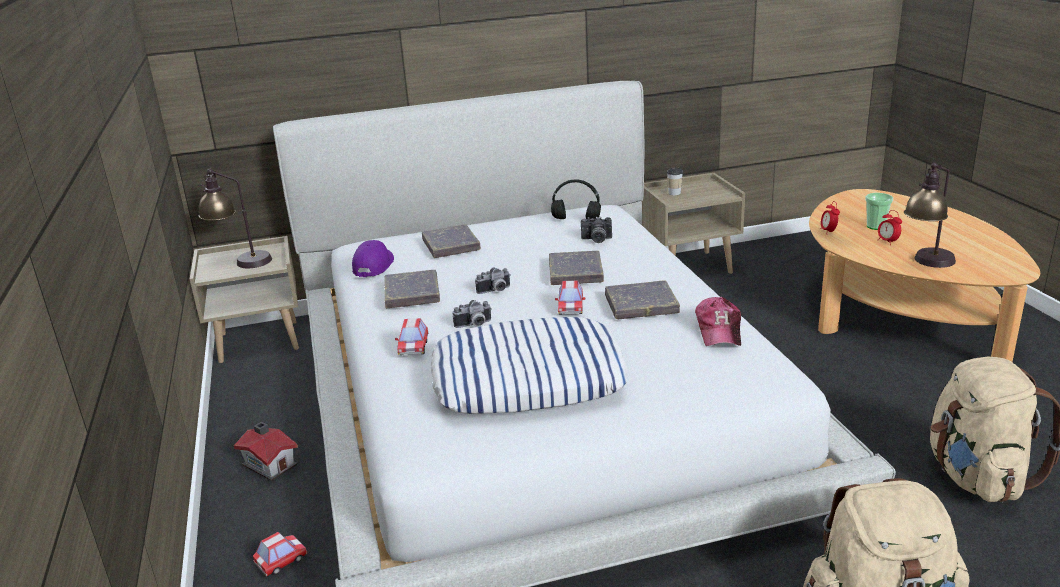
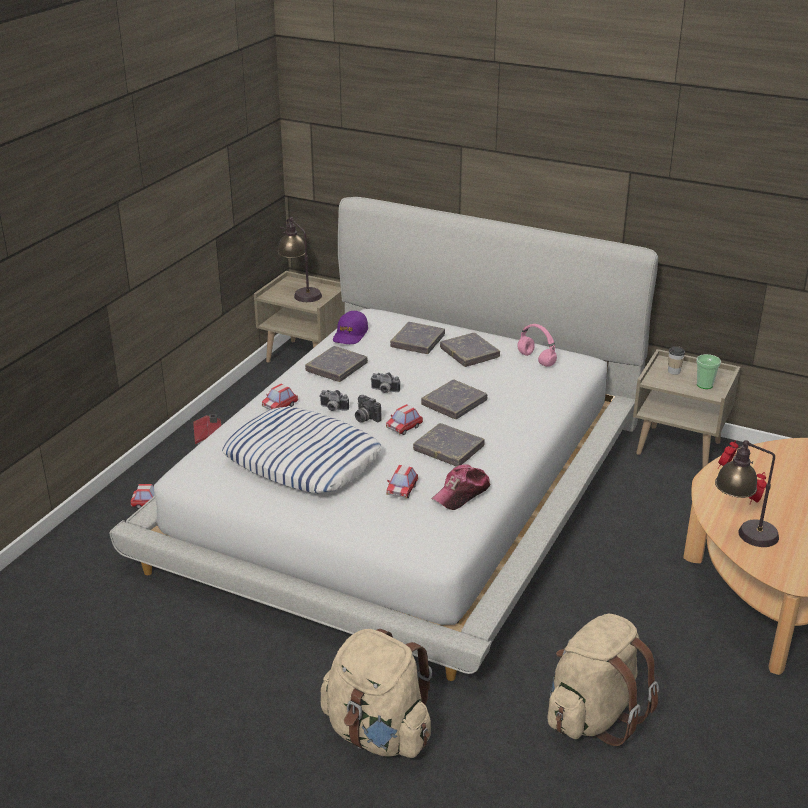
camera: 40 degrees right, 5 degrees up
(373, 265) = (350, 334): purple cap -> purple cap turned 150 degrees clockwise
(514, 235) = (469, 353): none -> grey book
(575, 219) = (535, 359): black headphones -> pink headphones
(596, 240) = (515, 384): camera -> camera (365, 418)
(669, 353) = (402, 490): none -> toy car
(875, 226) = (776, 483): cup -> cup (704, 385)

